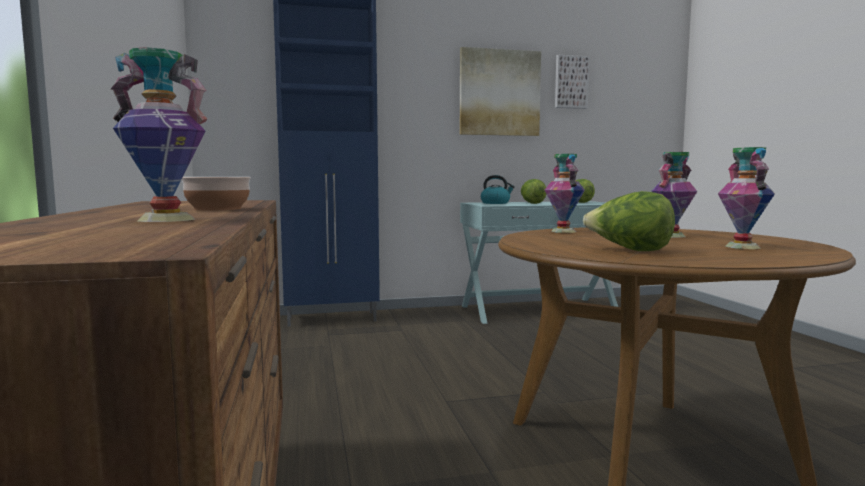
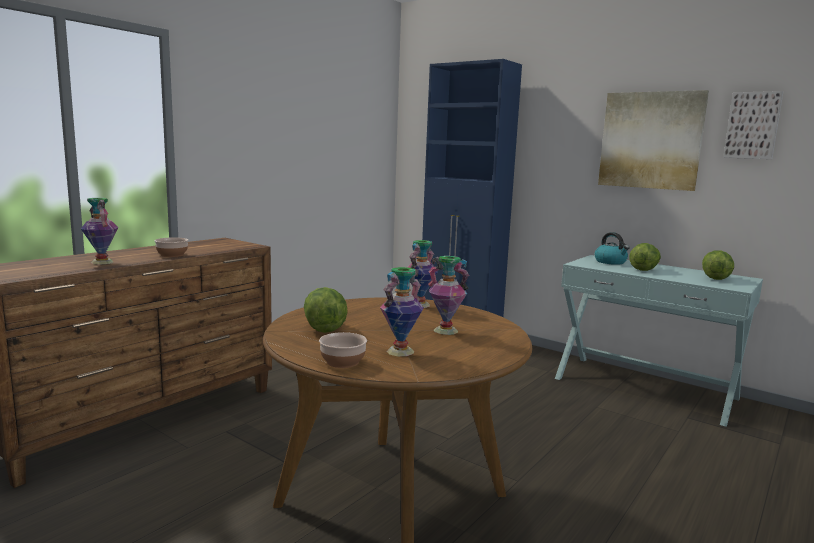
camera: 50 degrees right, 5 degrees up
(779, 258) = (342, 362): none -> bowl

